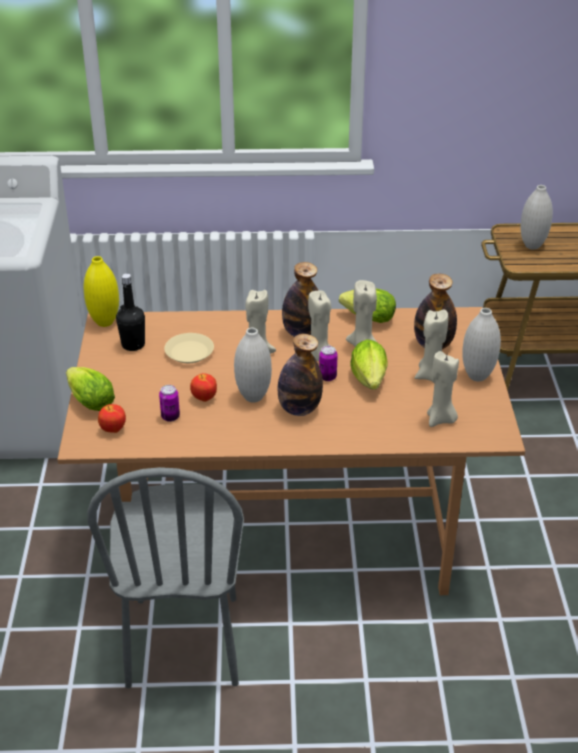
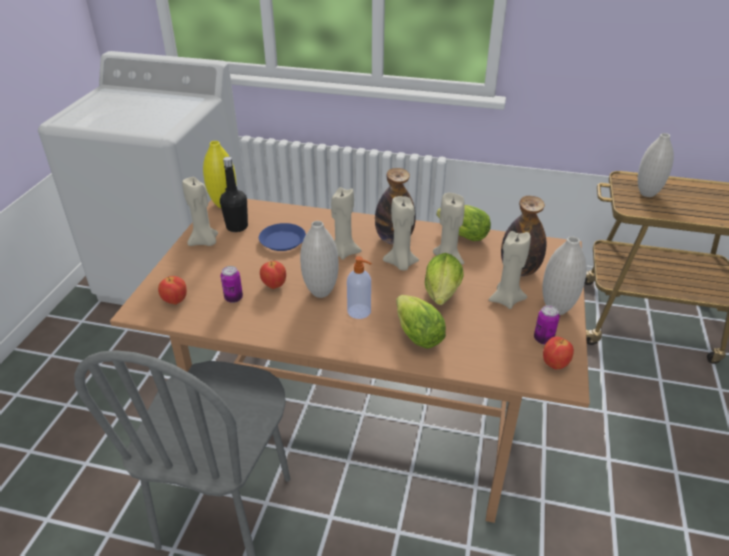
camera: 15 degrees right, 0 degrees up
(88, 401) = (170, 270): lettuce -> lettuce (415, 333)
(189, 352) = (283, 241): beige plate -> blue plate
(299, 409) = (360, 312): bottle -> soap dispenser
(327, 377) = (401, 284): can -> can (543, 339)
(440, 419) = (503, 349): beige candle -> beige candle (205, 242)
(488, 425) = (554, 364): none -> apple

